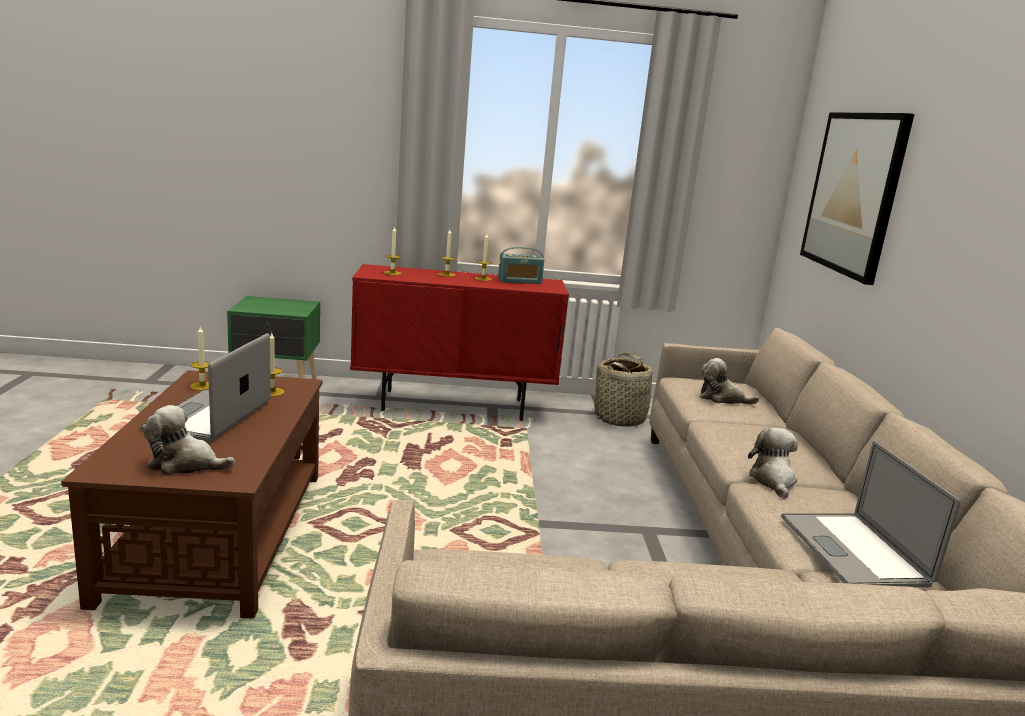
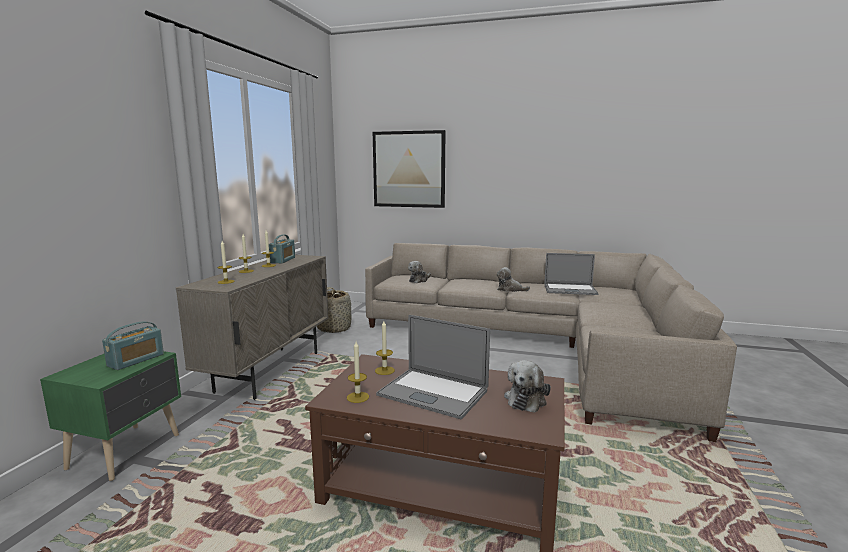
camera: 70 degrees left, 5 degrees down
(286, 309) = (136, 360): none -> radio
(454, 405) = (270, 371): red cabinet -> beige cabinet

